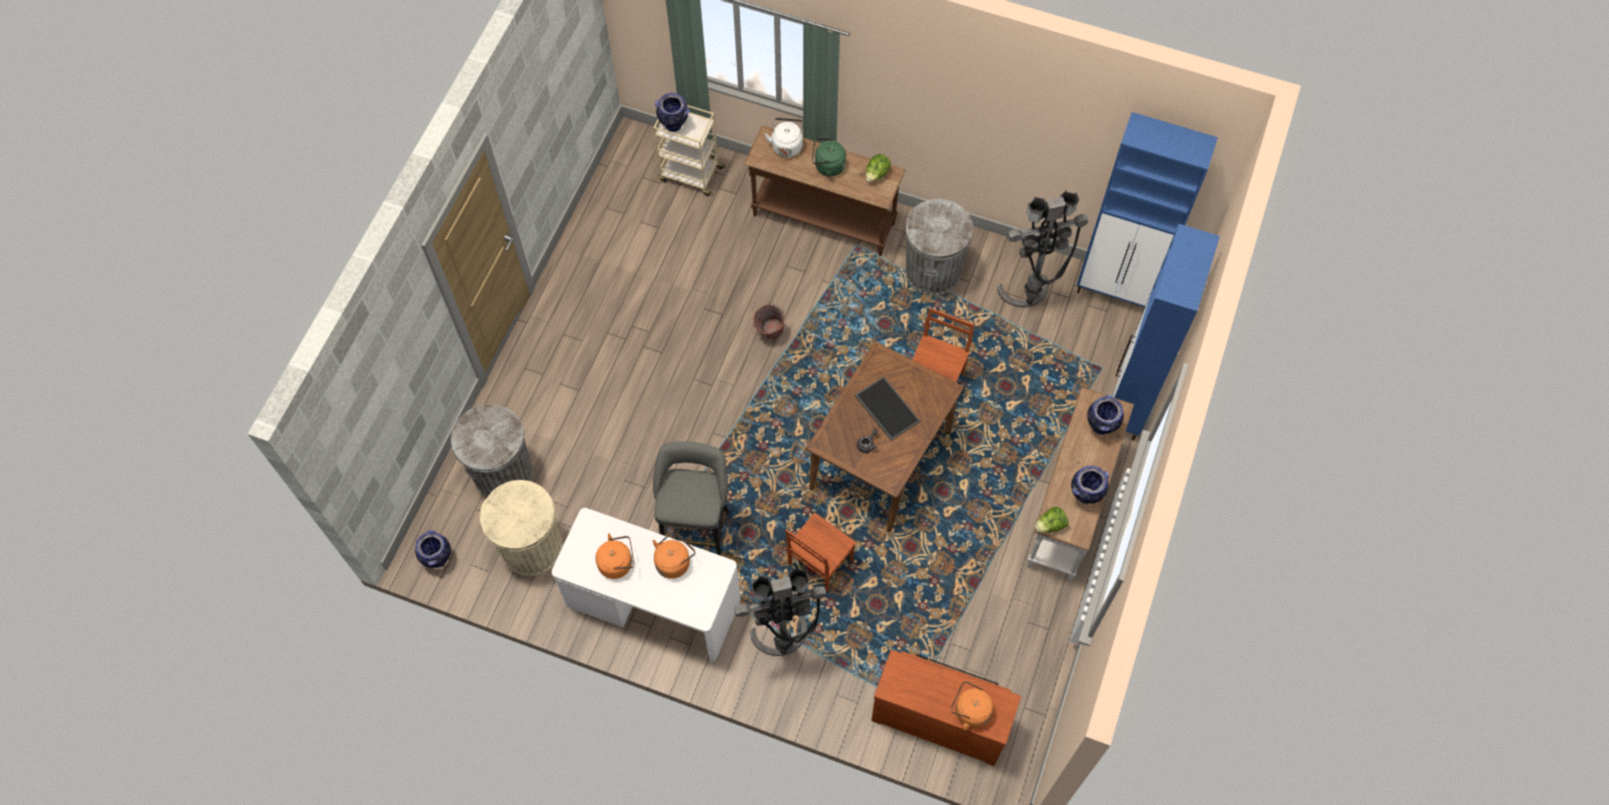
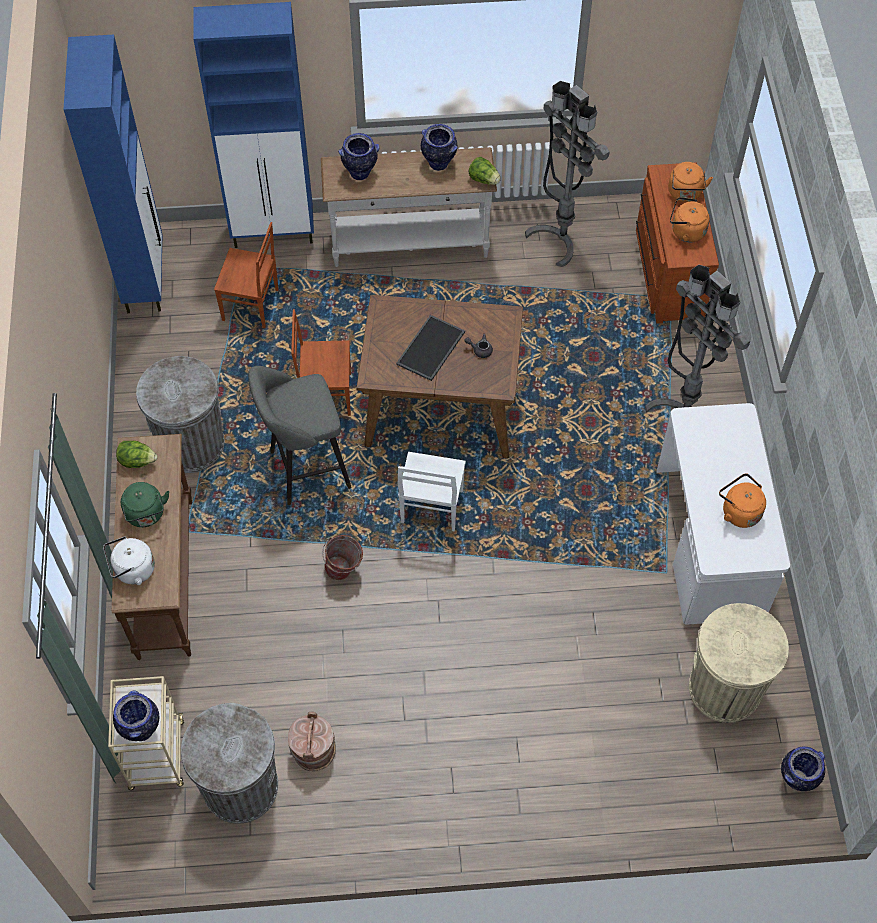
camera: 115 degrees left, 5 degrees down
(503, 473) = (661, 765): grey trash can -> grey trash can (240, 787)
(642, 263) = (313, 751): none -> brown bucket
(674, 561) = (705, 462): orange kettle -> orange kettle (685, 231)
(696, 531) = (612, 539): grey stool -> grey stool (305, 471)
(792, 413) = (431, 507): none -> white chair
(819, 562) = (581, 418): brown chair -> brown chair (251, 306)
(1028, 300) = (189, 348): grey floor lamp -> grey floor lamp (559, 238)

